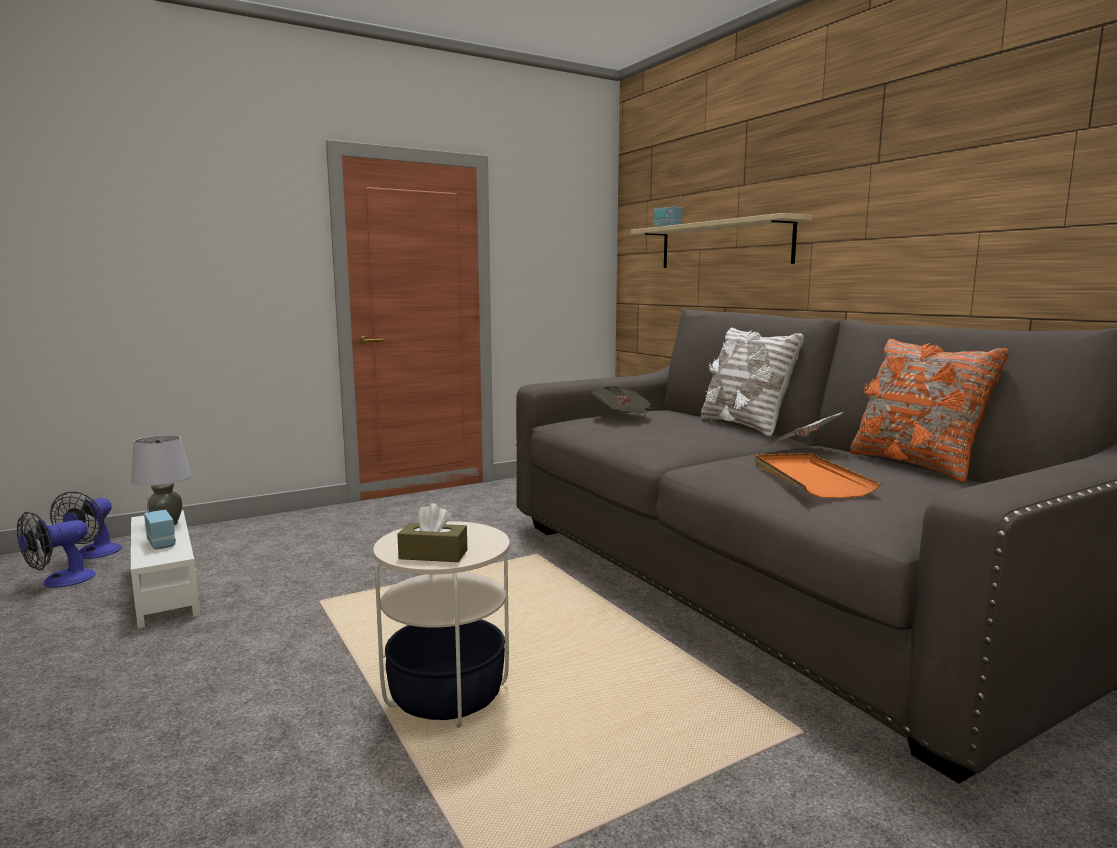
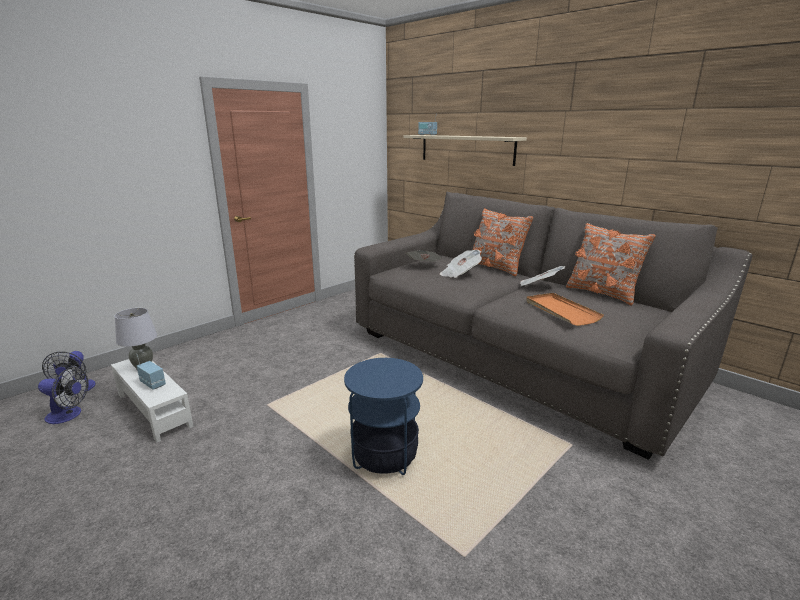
camera: 15 degrees left, 10 degrees up
(59, 581) = (69, 415): fan -> fan turned 105 degrees counterclockwise
(433, 554) = (386, 386): brown tissue box -> none
(447, 698) = (384, 457): beige side table -> blue side table
(672, 428) = (460, 274): none -> newspaper
(744, 426) = (495, 268): white pillow -> orange pillow

